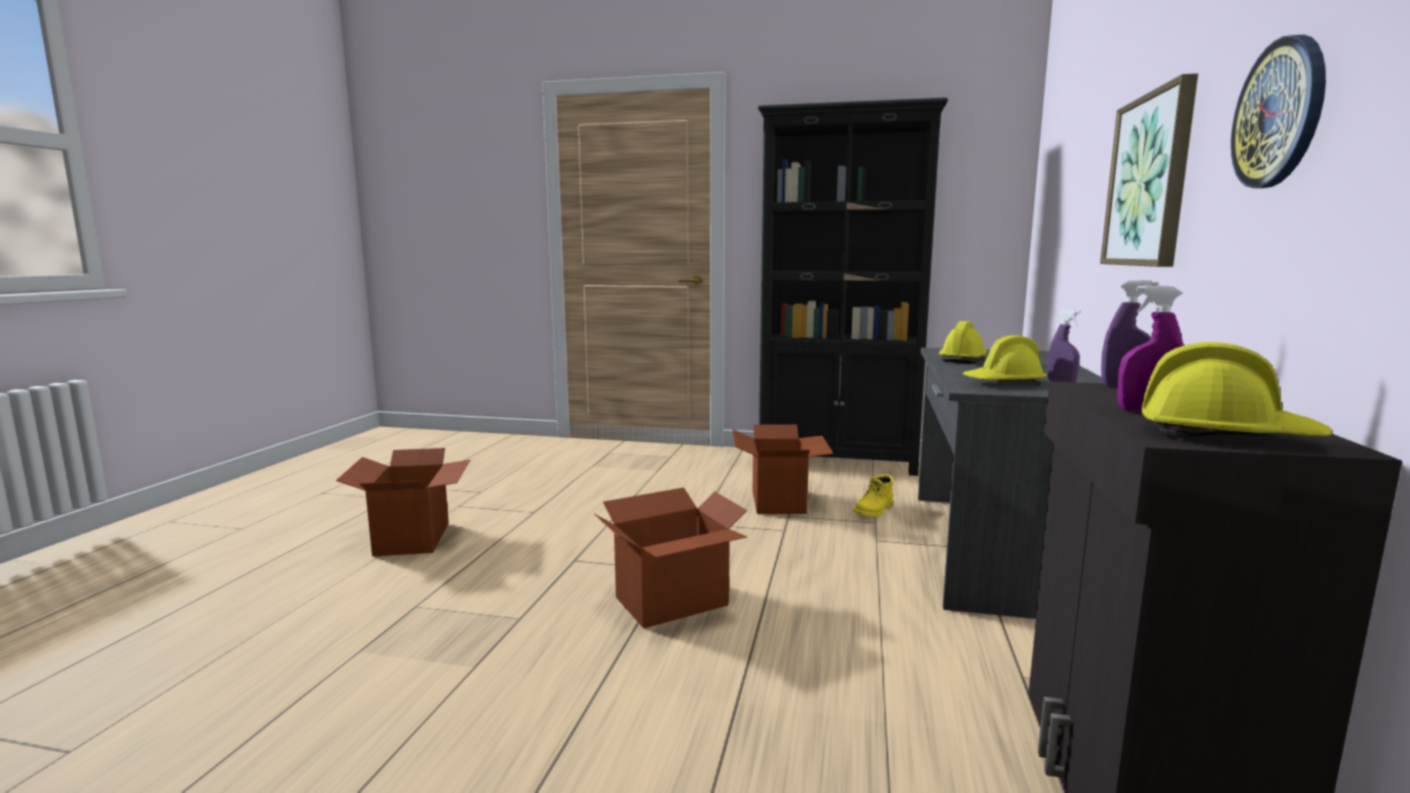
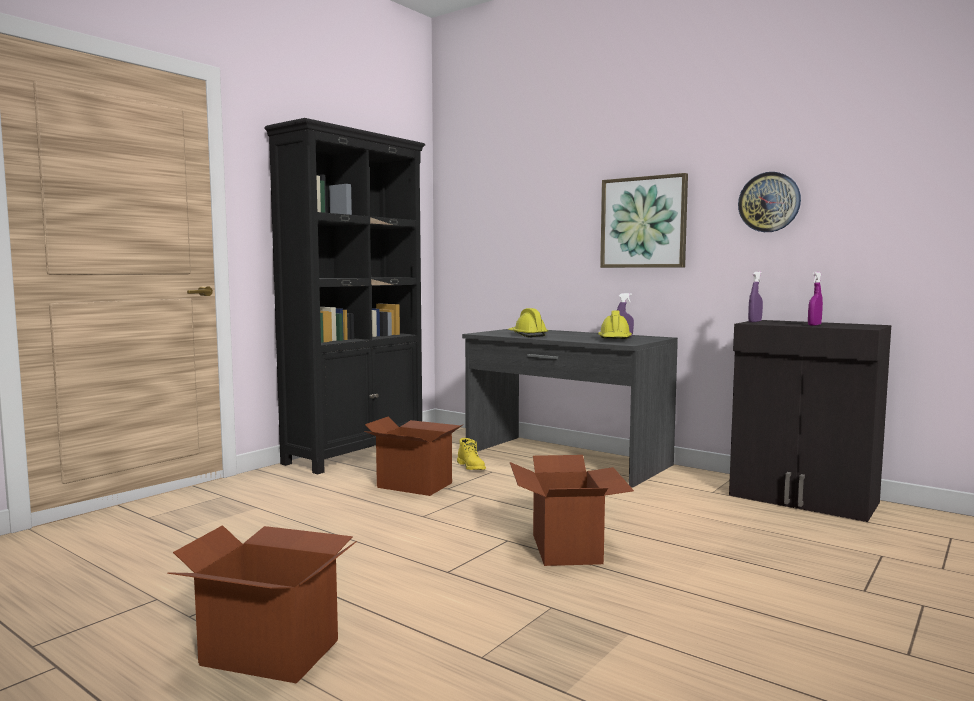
camera: 65 degrees left, 5 degrees down
(1224, 436) = (860, 326): yellow hard hat -> none

